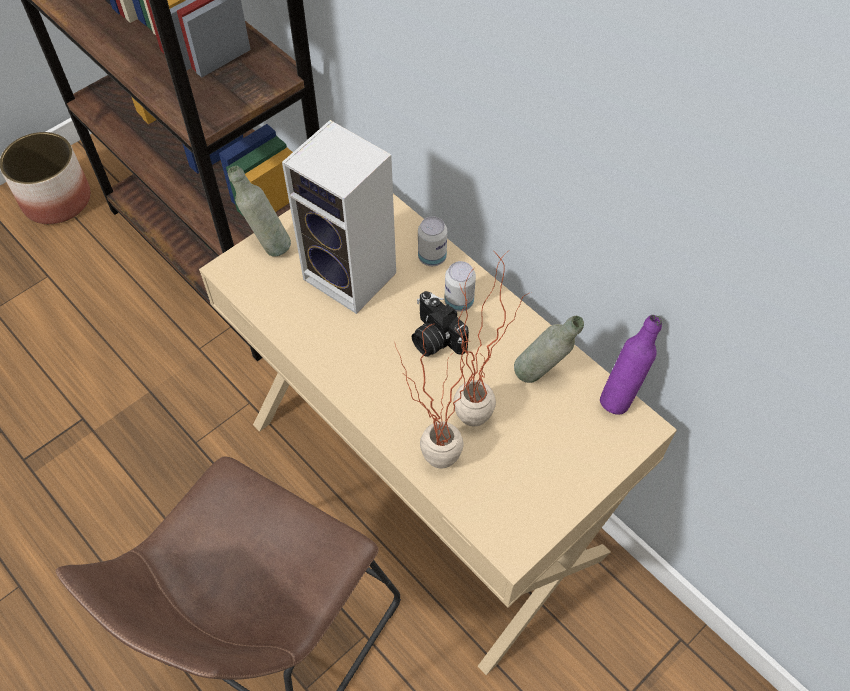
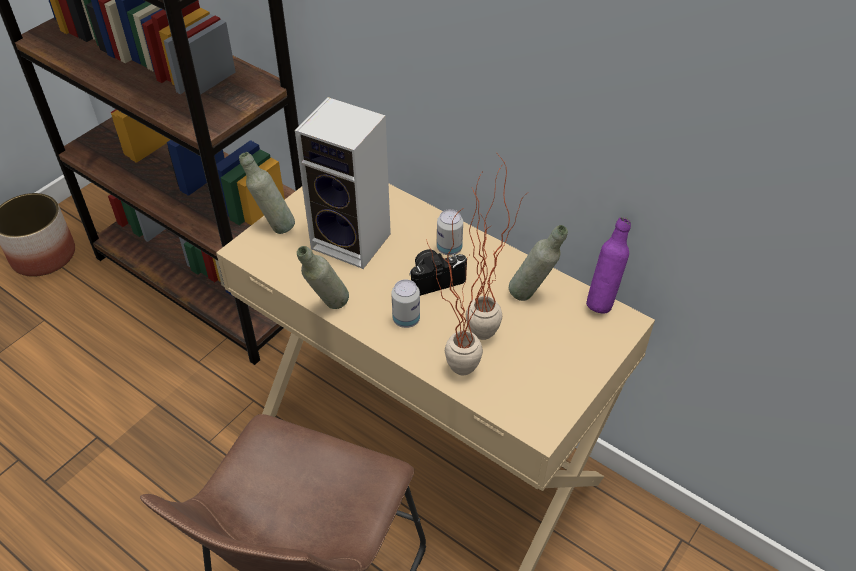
camera: 10 degrees left, 10 degrees down
(306, 359) = (327, 308): none -> grey bottle
(432, 257) = (418, 218): can -> can (406, 319)
(434, 339) = (435, 279): camera -> camera turned 120 degrees clockwise

